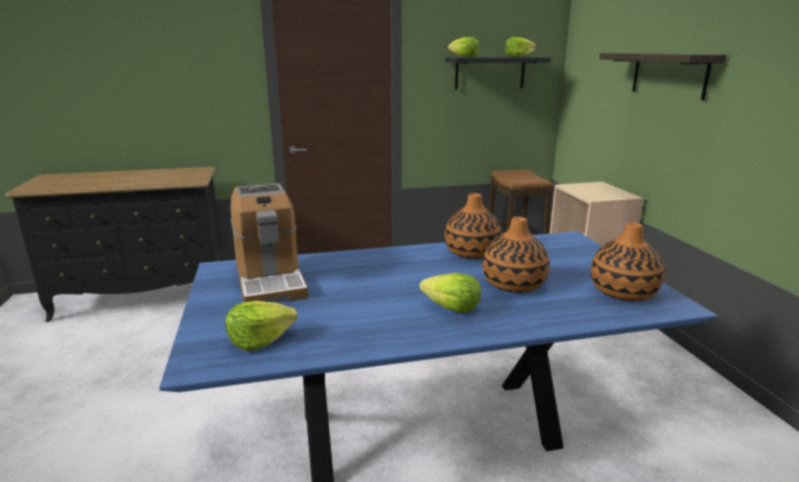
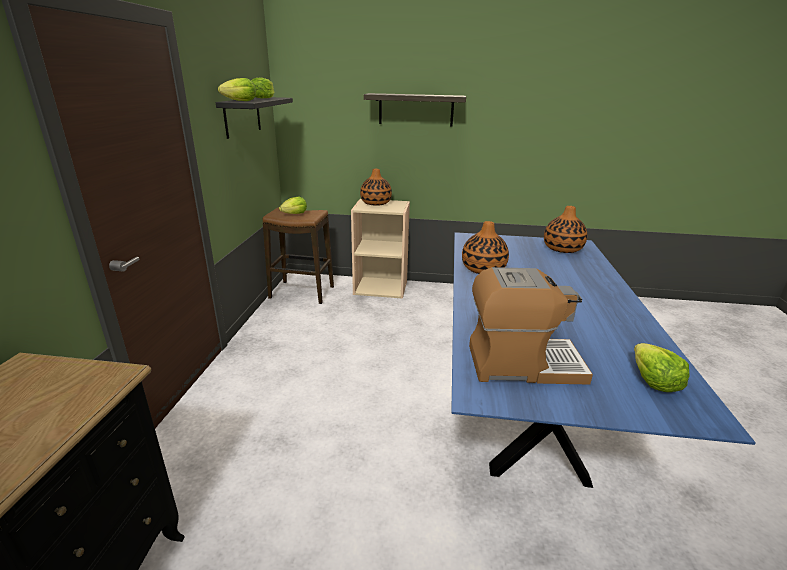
camera: 70 degrees left, 5 degrees up
(452, 308) = (586, 296): lettuce -> lettuce (294, 214)
(513, 284) = (547, 271): vase -> vase (375, 203)

